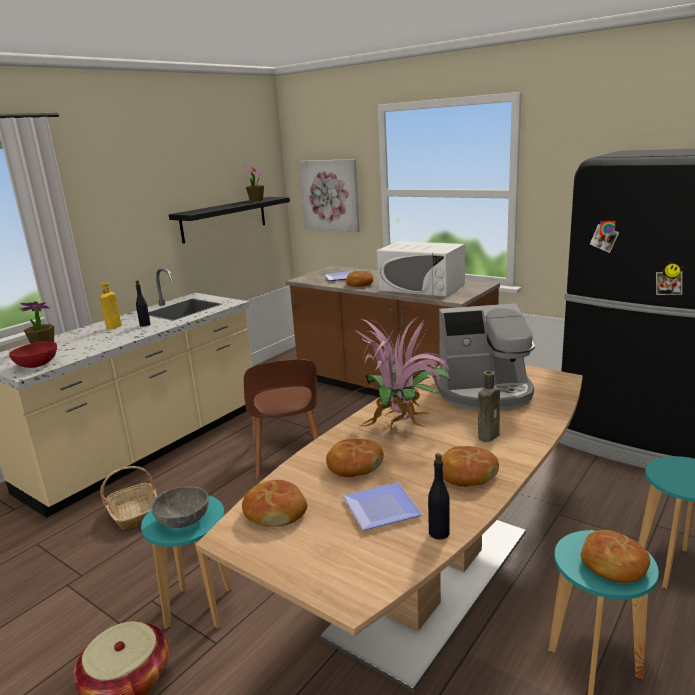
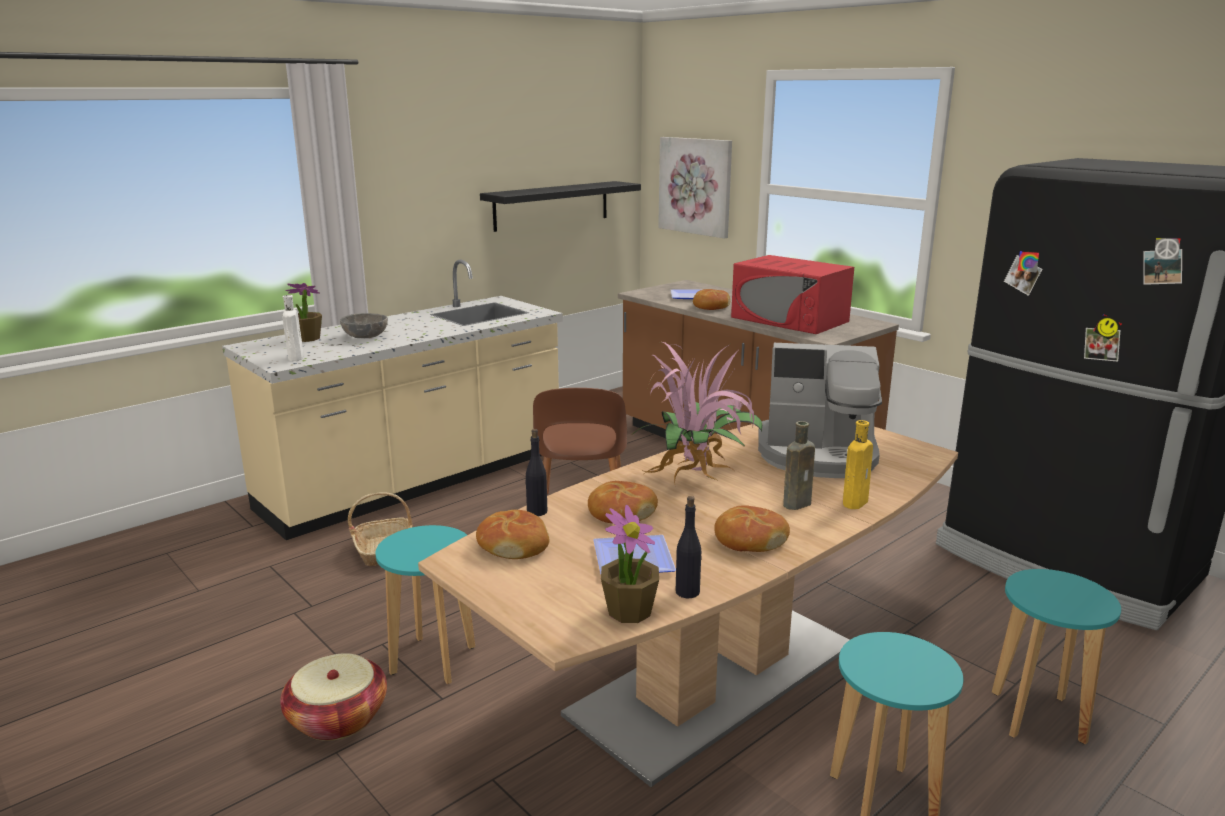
camera: 10 degrees right, 0 degrees up
(37, 364) = (296, 357): red bowl -> white bottle
(115, 326) = (393, 325): yellow bottle -> yellow bottle (856, 502)
(145, 325) = (428, 327): black bottle -> black bottle (536, 511)
(183, 520) = (423, 550): grey bowl -> grey bowl (365, 336)
(256, 200) = (596, 184): potted plant -> potted plant (629, 611)
(421, 287) = (789, 319): white microwave -> red microwave
(612, 565) = (906, 672): bread -> none

